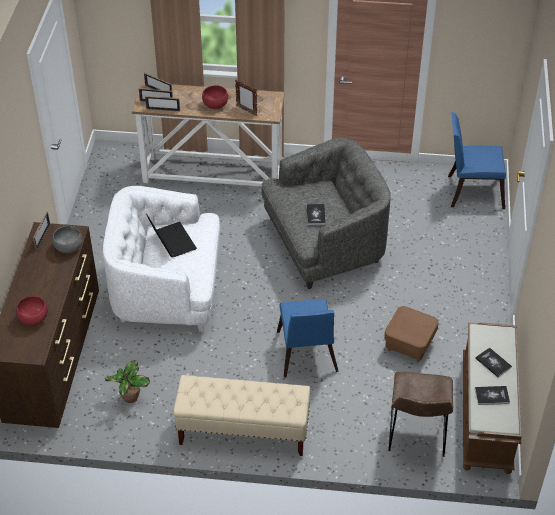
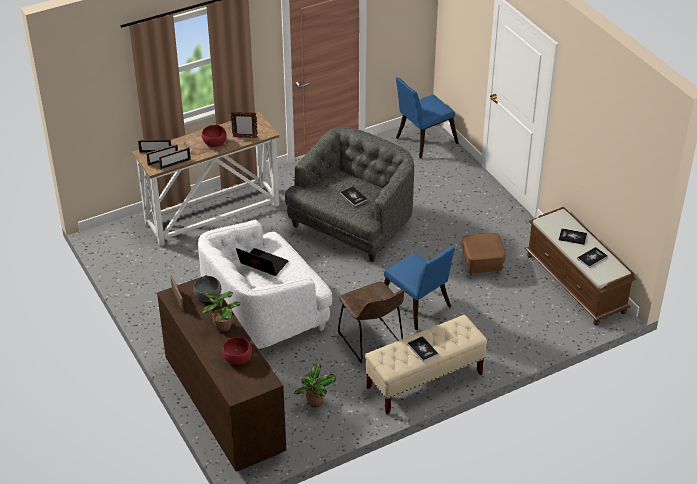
camera: 35 degrees left, 5 degrees down
(51, 281) = (222, 327): none -> potted plant
(234, 399) = (422, 349): none -> book
(417, 435) = (544, 320): brown chair -> brown chair (372, 342)

